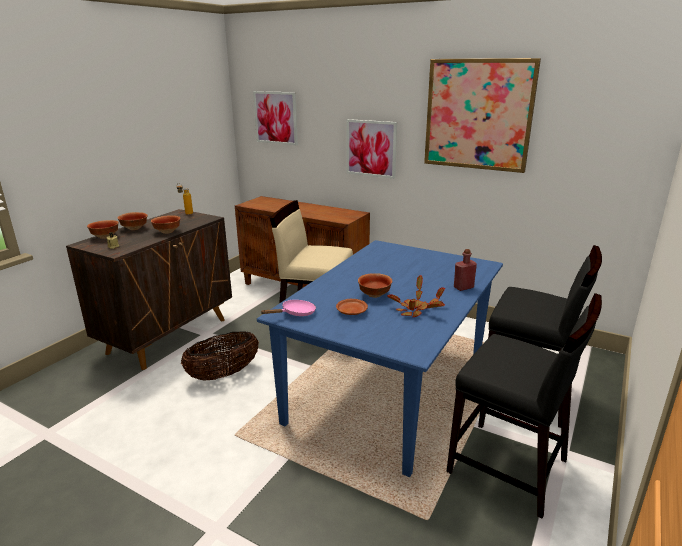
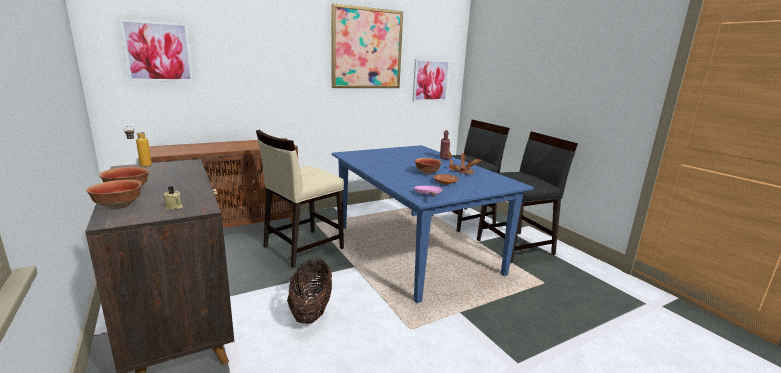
camera: 60 degrees left, 5 degrees down
(167, 232) = (188, 181): bowl -> none
(371, 148) = (282, 79): picture -> picture (430, 80)

